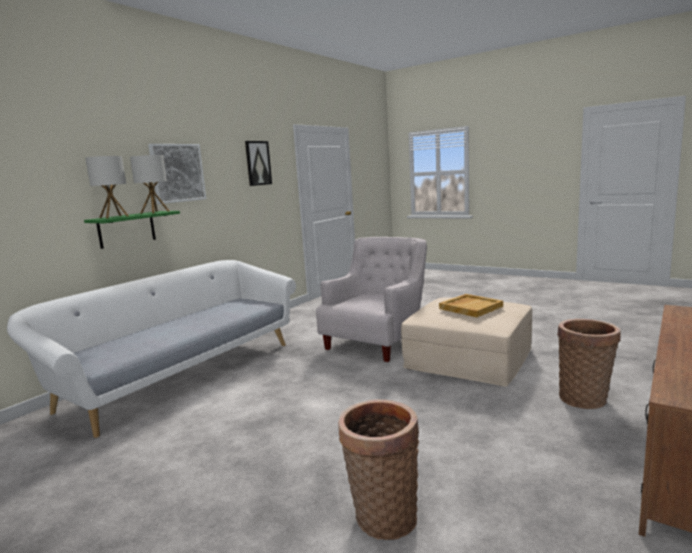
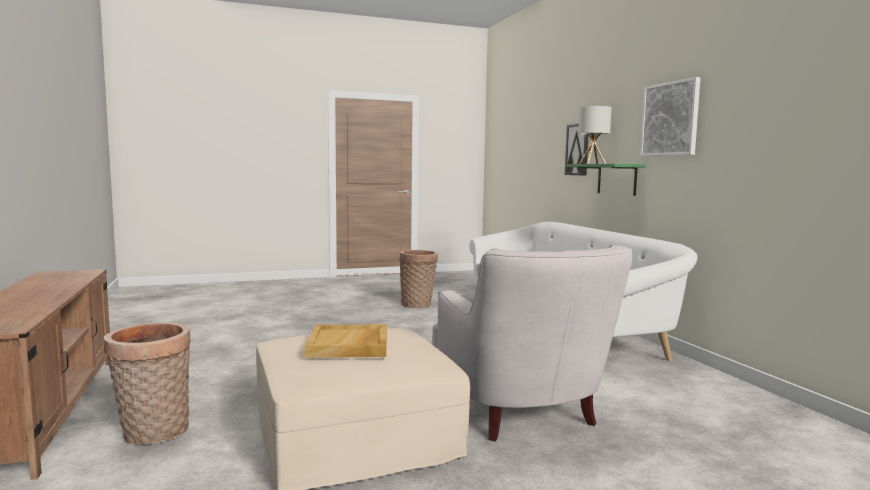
camera: 125 degrees right, 5 degrees down
(154, 212) = (615, 163): table lamp -> none
(258, 163) = (806, 92): picture -> picture (577, 149)
(382, 515) = (266, 331): basket -> basket (418, 304)

